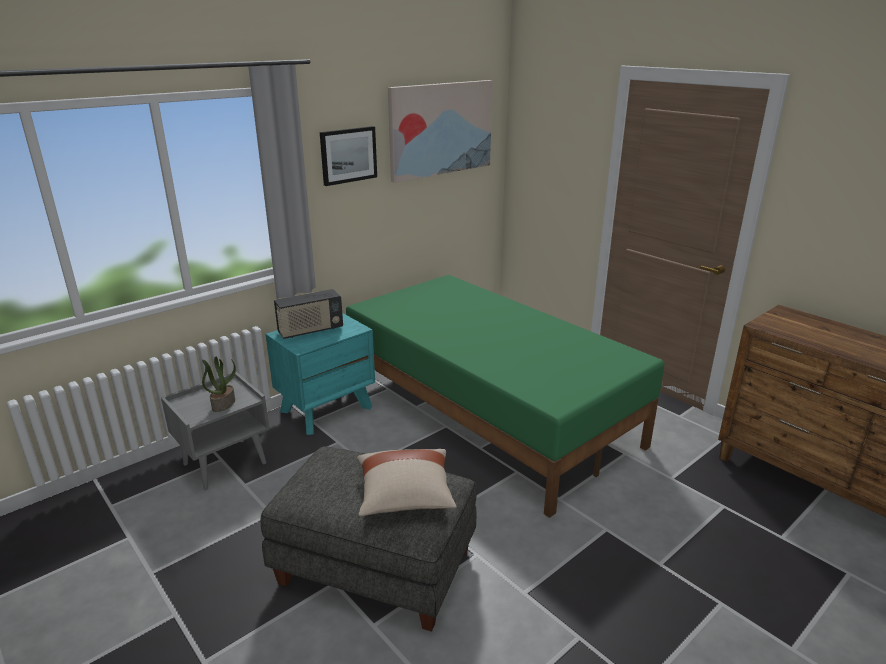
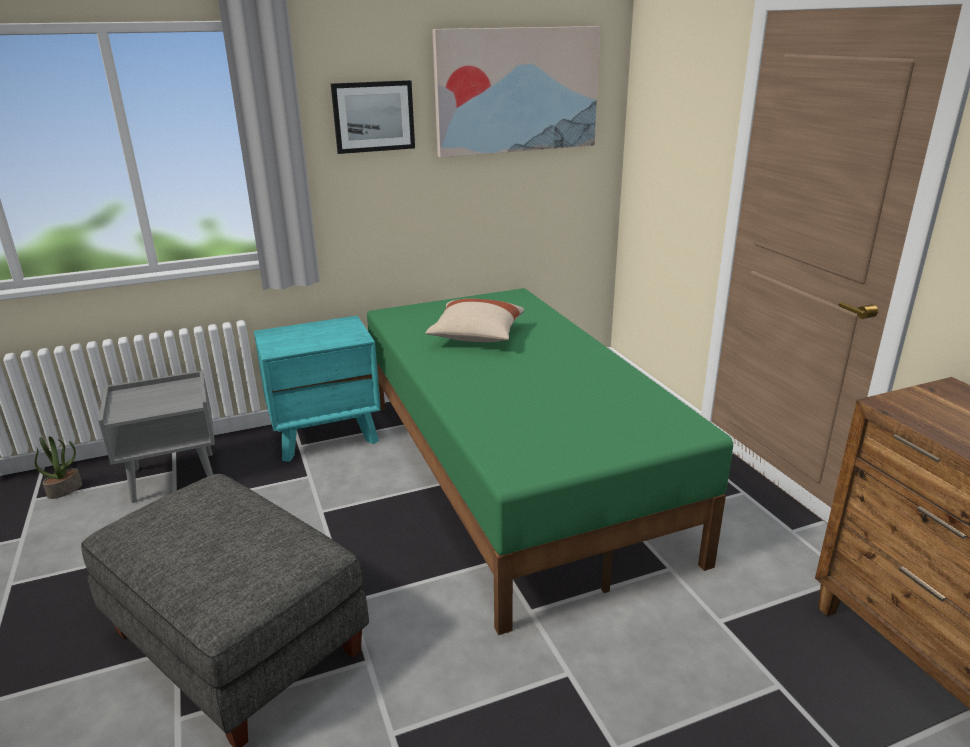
camera: 20 degrees right, 0 degrees up
(223, 404) = (160, 404): potted plant -> potted plant (65, 489)
(310, 330) = (304, 333): radio -> none
(405, 496) = (242, 557): beige pillow -> beige pillow (476, 337)

